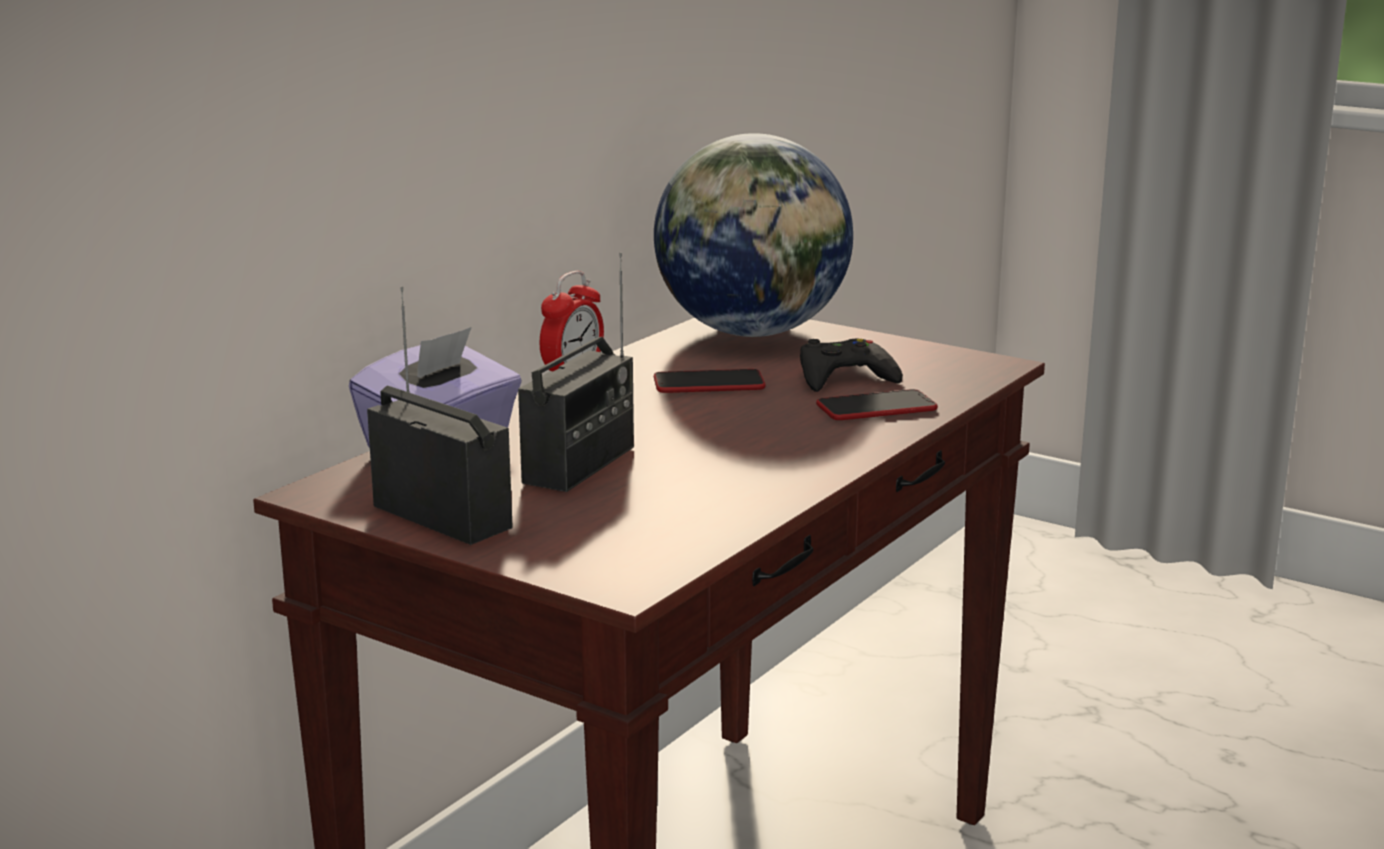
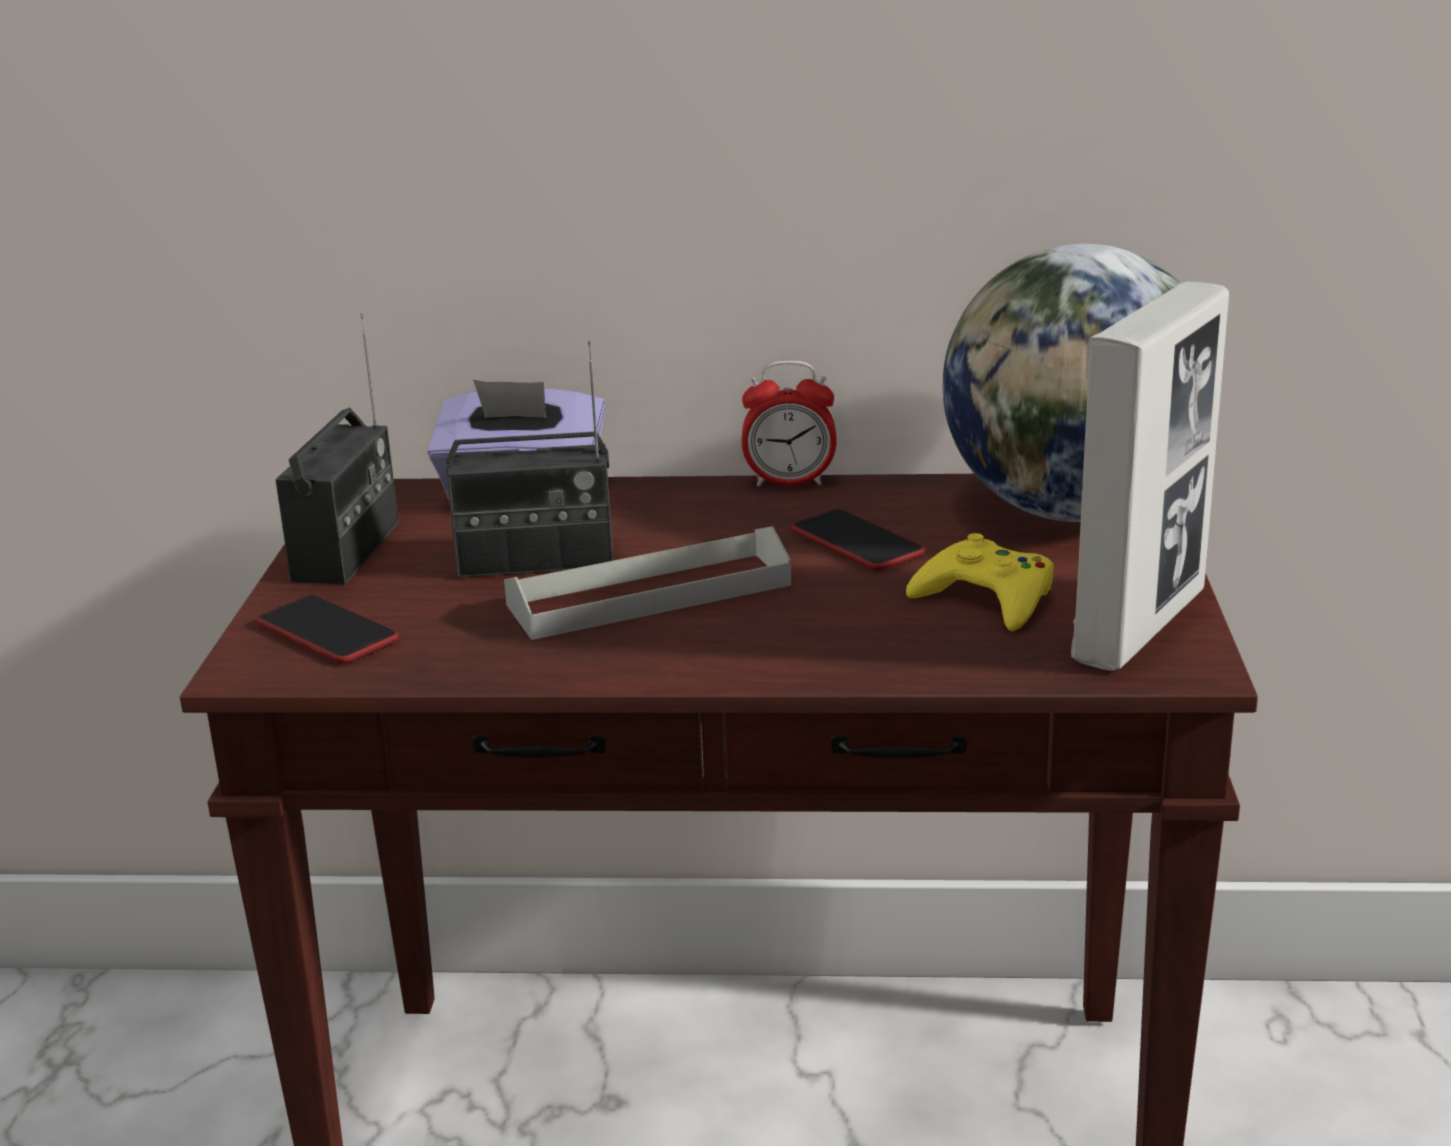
camera: 60 degrees right, 5 degrees up
(699, 447) = (649, 595): none -> grey tray
(844, 377) = (987, 598): black game controller -> yellow game controller
(876, 408) = (901, 643): phone -> phone (327, 632)
(931, 359) = (1139, 625): none -> picture frame

